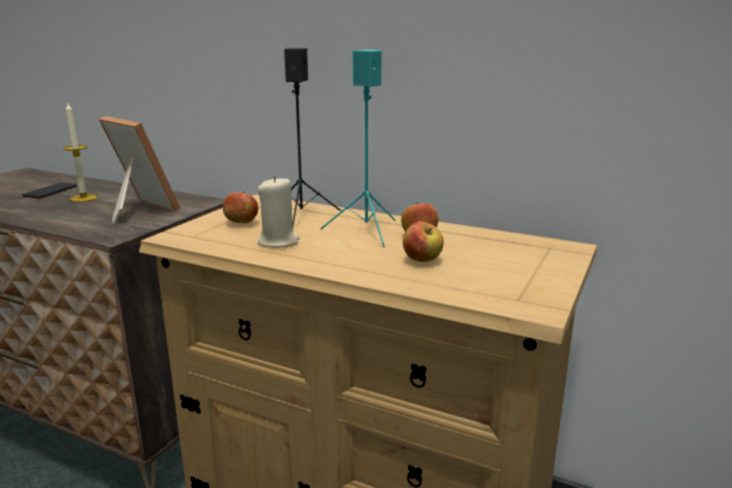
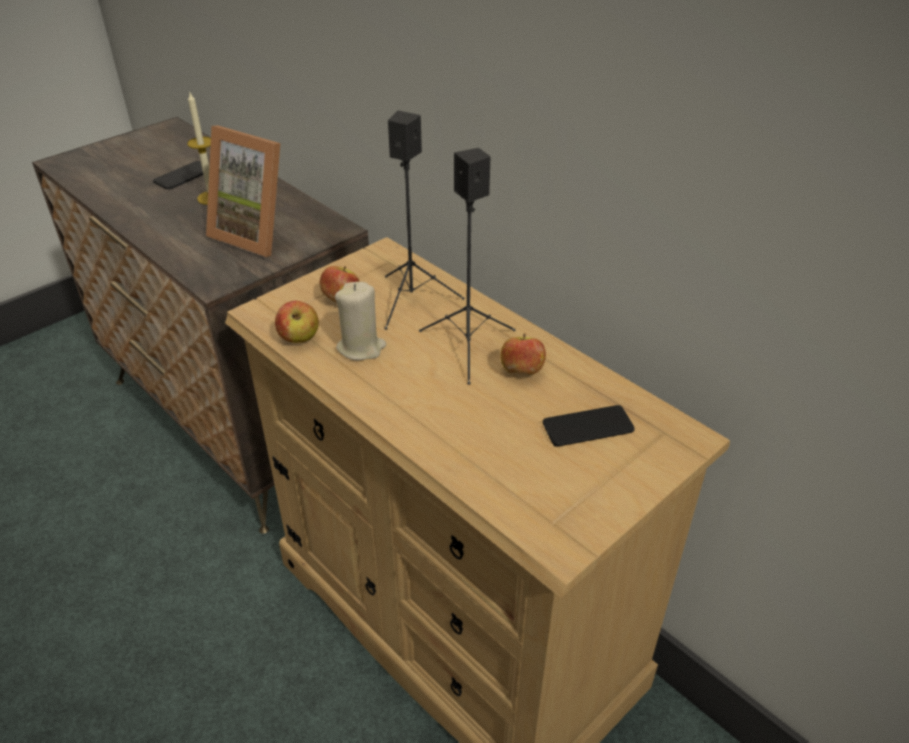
camera: 20 degrees right, 20 degrees up
(137, 210) = (257, 234): picture frame -> picture frame turned 150 degrees clockwise
(367, 231) = (468, 348): turquoise speaker -> black speaker
(422, 260) = (495, 421): apple -> apple (299, 338)
(494, 252) = (588, 427): none -> phone

